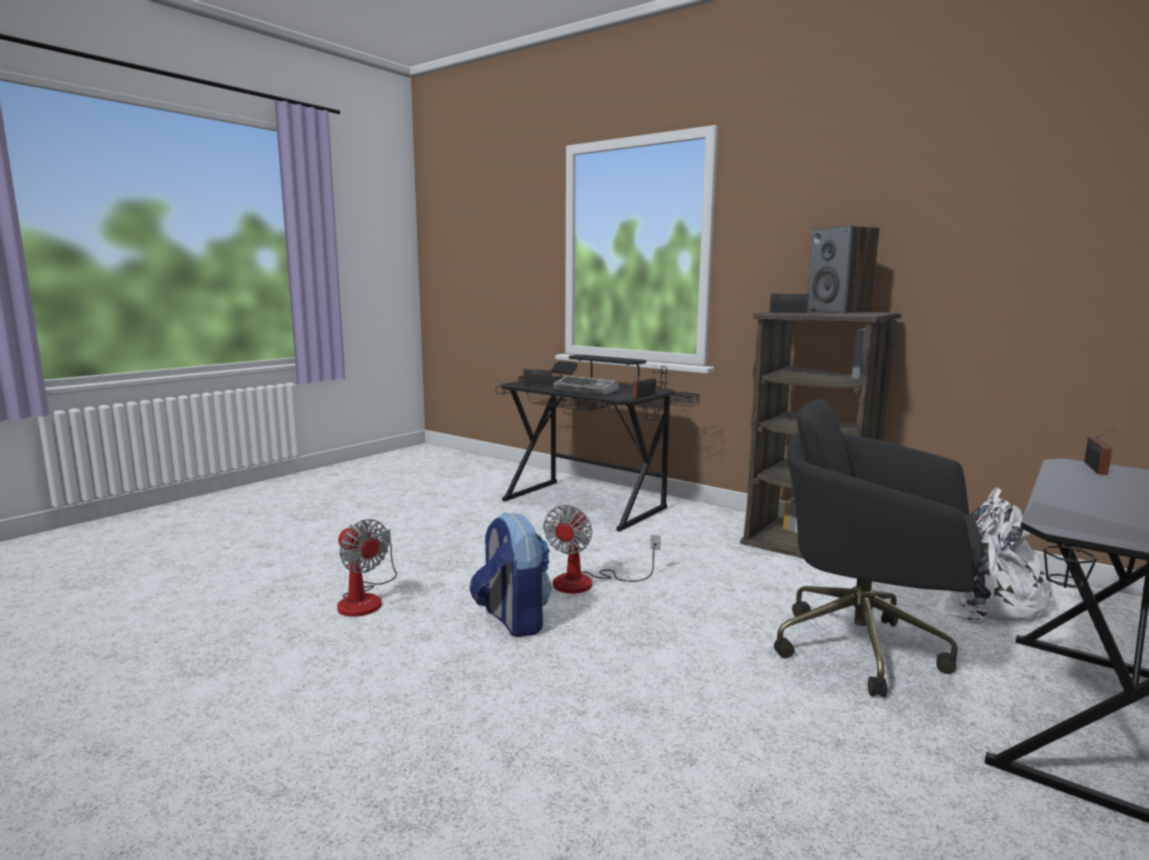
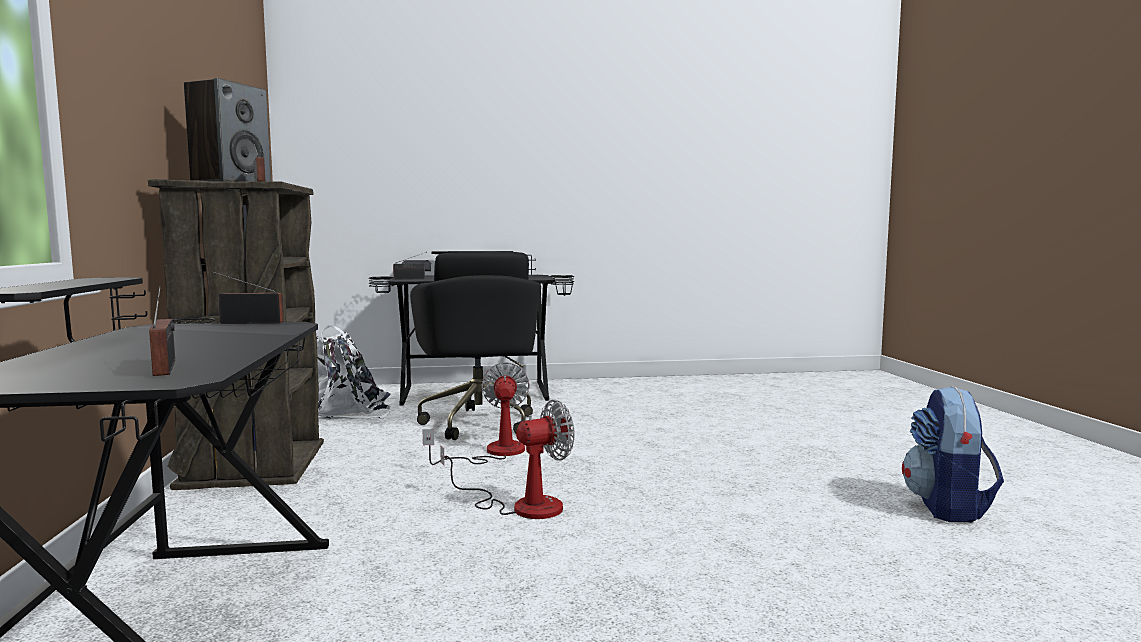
camera: 135 degrees left, 5 degrees down
(365, 599) = (784, 579): fan -> fan (493, 453)
(512, 620) = (648, 502): backpack -> backpack (947, 508)
(586, 391) = (231, 340): keyboard -> none

